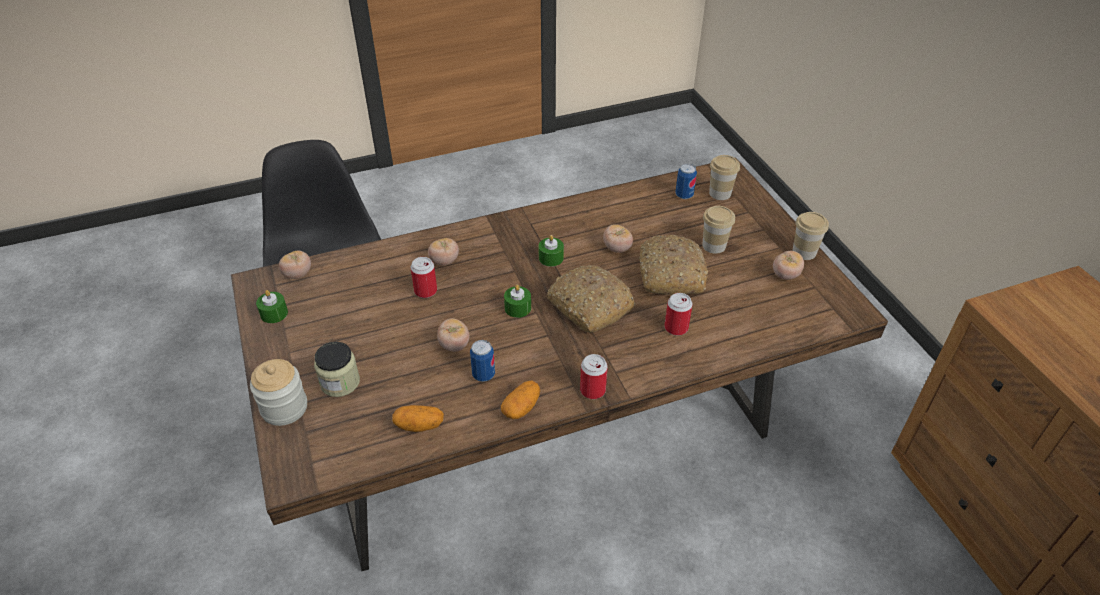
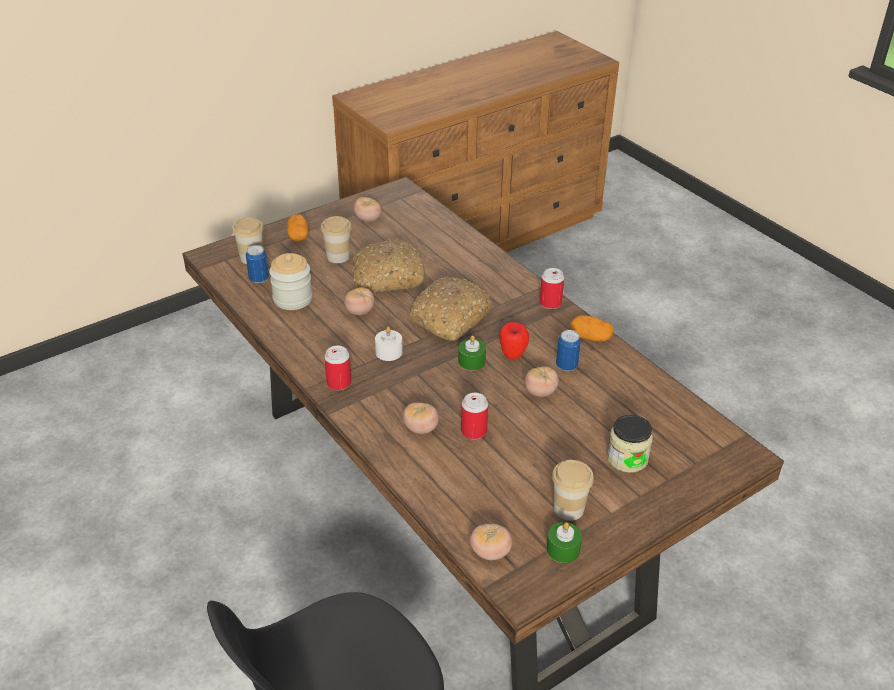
camera: 105 degrees left, 5 degrees down
(284, 408) = (680, 489): jar -> jar (292, 299)
(419, 425) = (643, 391): potato -> potato (298, 236)
(516, 338) = (513, 355): none -> apple
(551, 258) = (389, 352): green candle -> white candle
(676, 328) = (457, 268): can -> can (339, 383)
(804, 252) = (333, 211): cup -> cup (568, 509)

